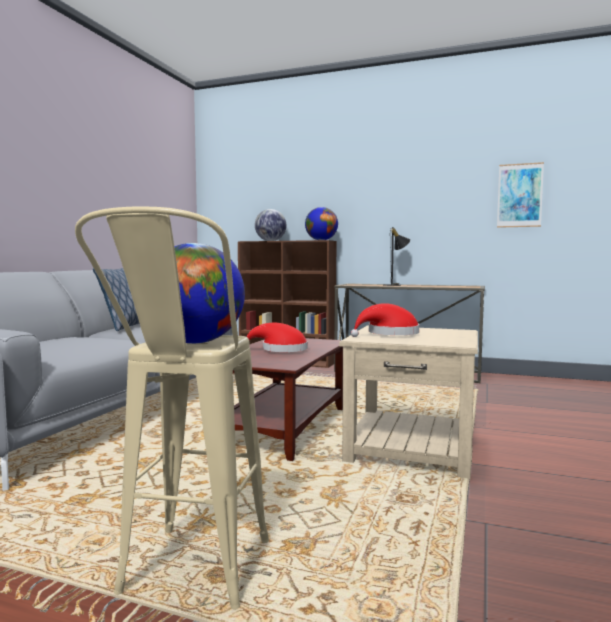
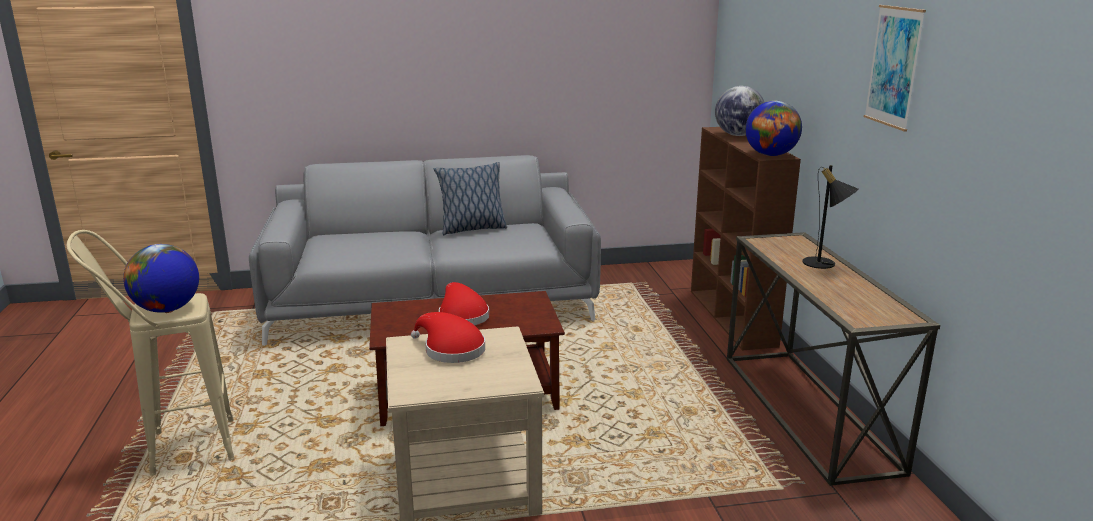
camera: 60 degrees right, 15 degrees up
(519, 195) = (1023, 164): picture -> picture (894, 67)

